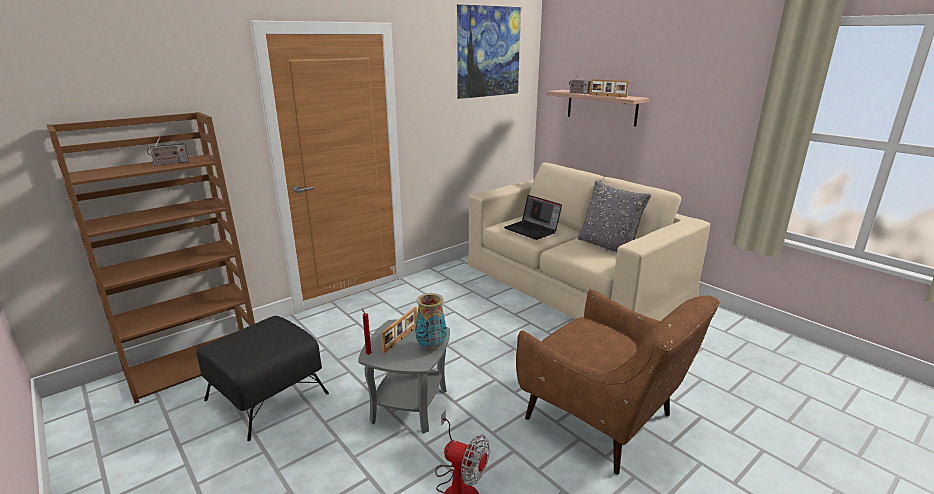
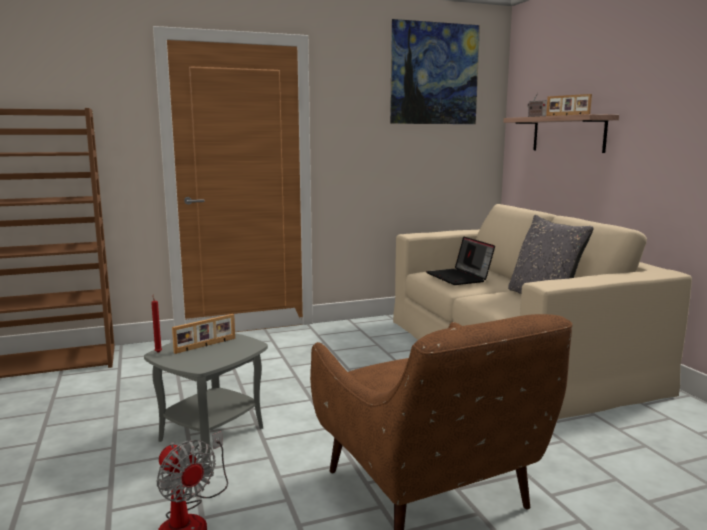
camera: 20 degrees right, 10 degrees down
(169, 163) = (50, 152): radio -> none
(266, 397) = (83, 399): black ottoman -> none
(431, 347) = (229, 356): vase -> none

